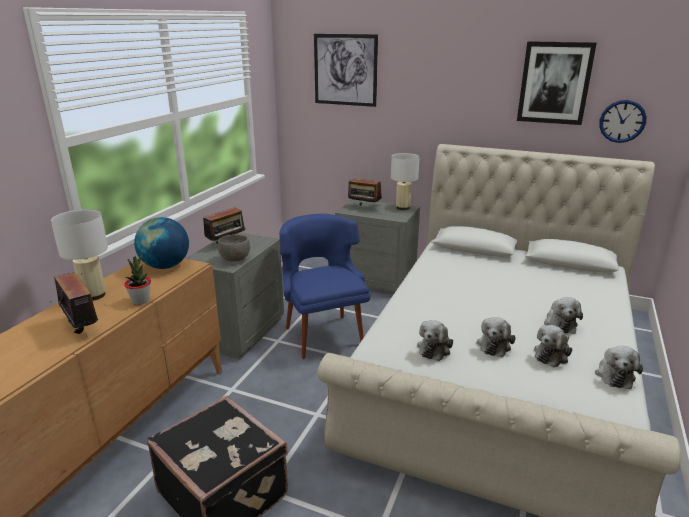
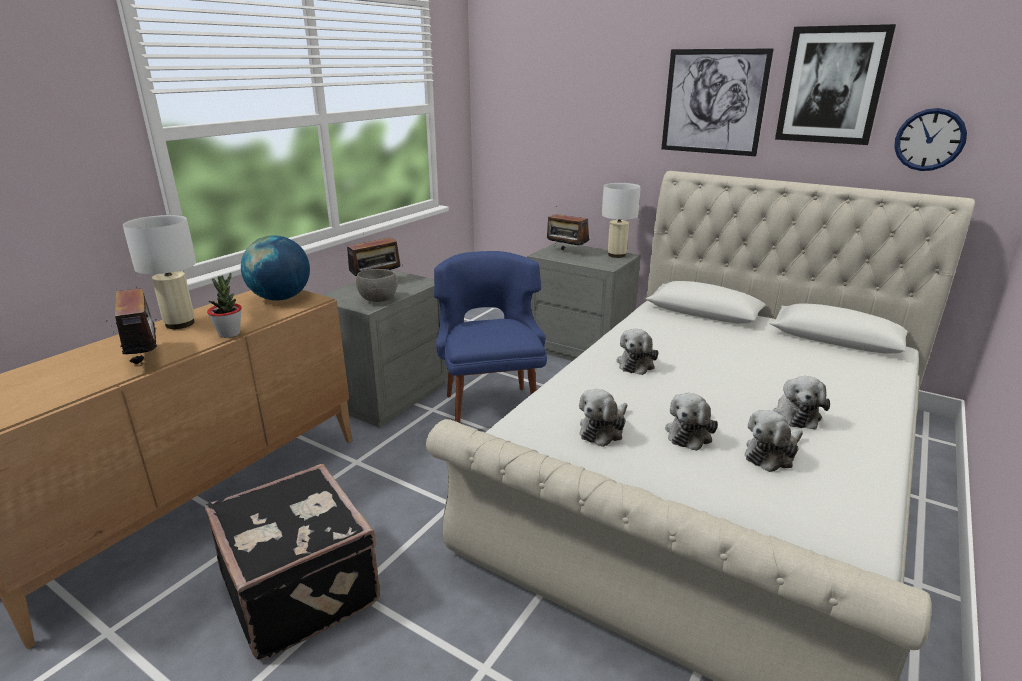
camera: 10 degrees right, 0 degrees up
(345, 70) = (554, 74): picture -> picture (713, 102)
(614, 374) = (860, 491): plush toy -> plush toy (636, 363)

